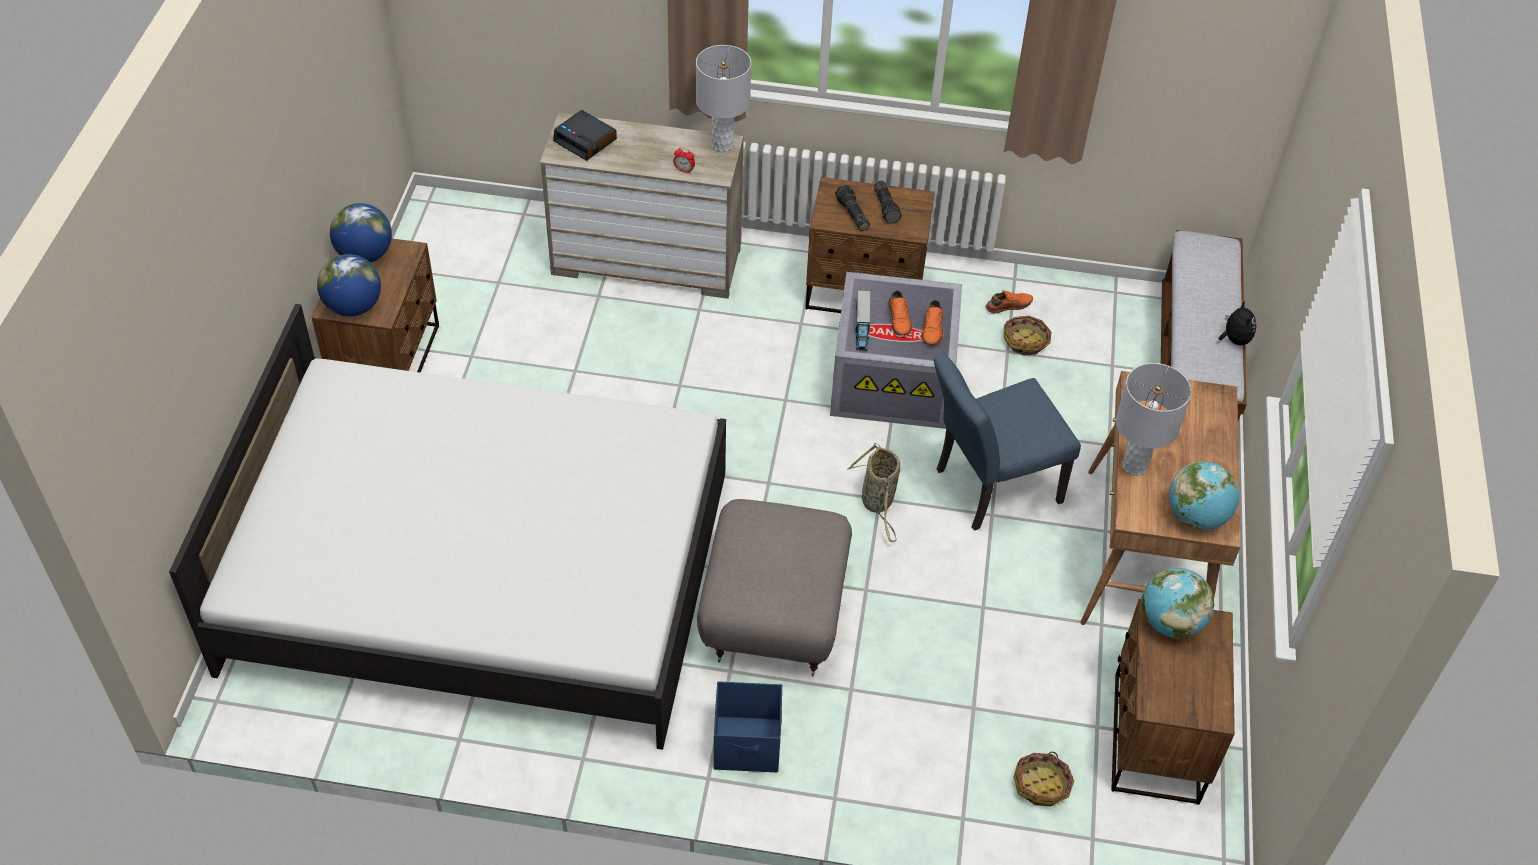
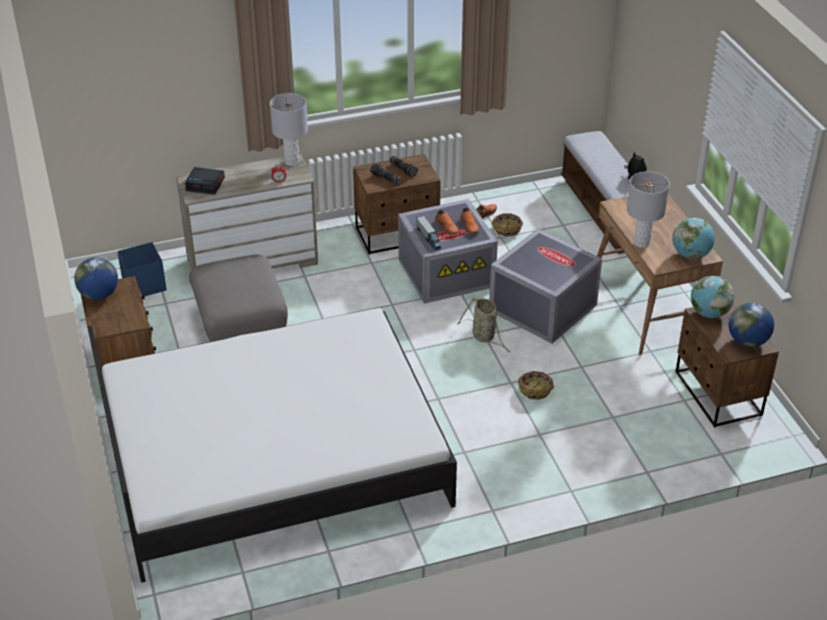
camera: 25 degrees left, 10 degrees down
(354, 307) = (114, 324): globe -> globe (747, 341)
(748, 745) = (503, 485): blue storage box -> blue storage box (145, 285)
(772, 614) = (466, 414): grey ottoman -> grey ottoman (240, 327)
(989, 488) = (541, 307): blue chair -> grey storage box
(1042, 785) = (676, 439): basket -> basket (535, 389)

